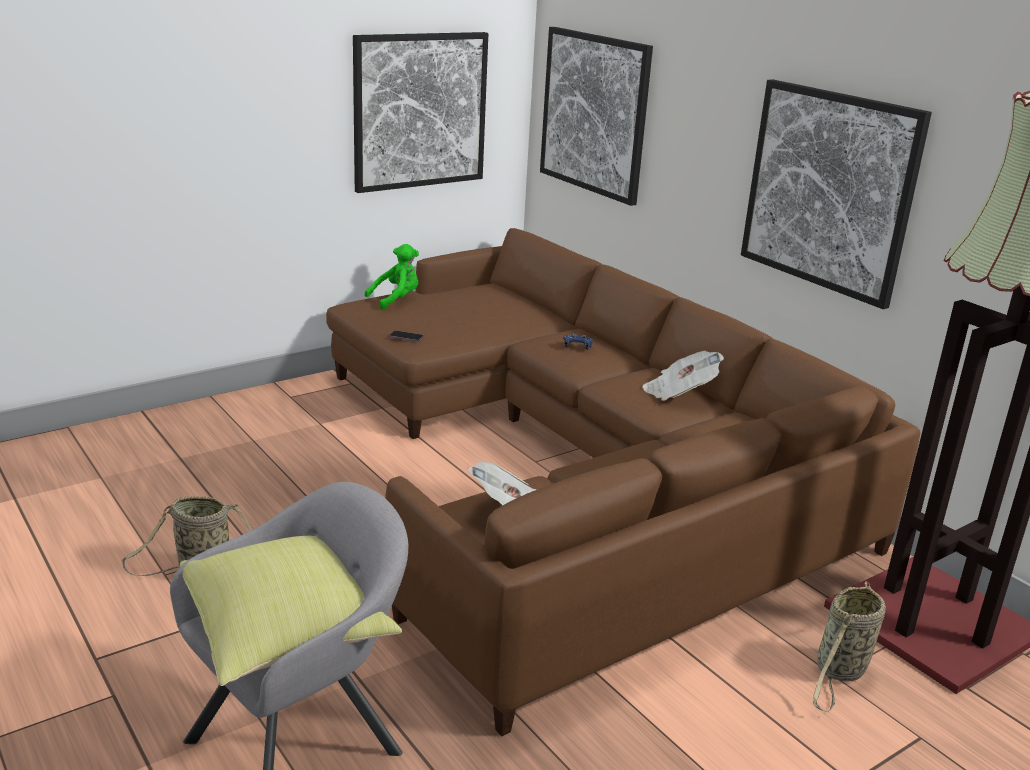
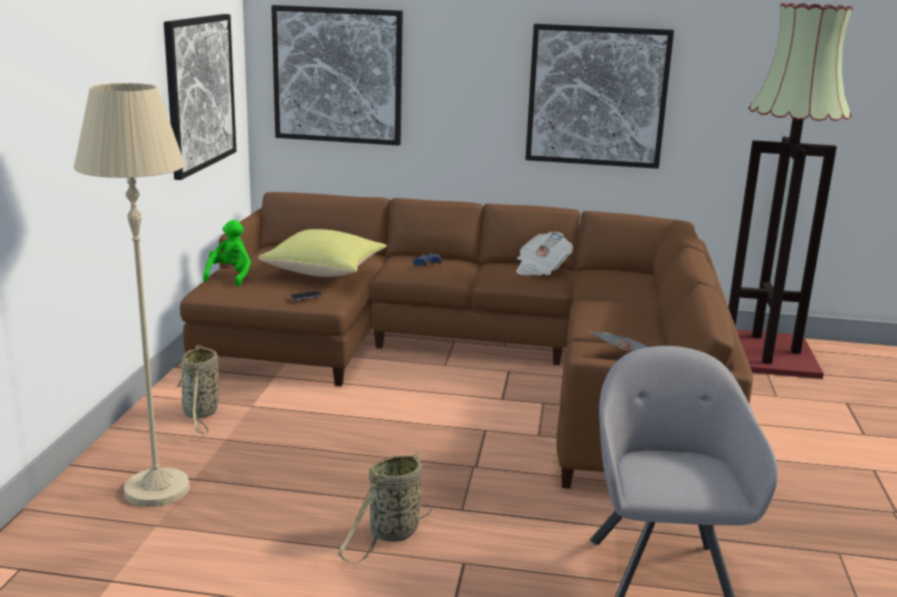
camera: 45 degrees left, 5 degrees down
(148, 453) = (157, 489): none -> beige floor lamp
(288, 632) = (685, 471): yellow pillow -> yellow pillow (326, 272)
(839, 672) = (775, 393): basket -> basket (200, 414)

